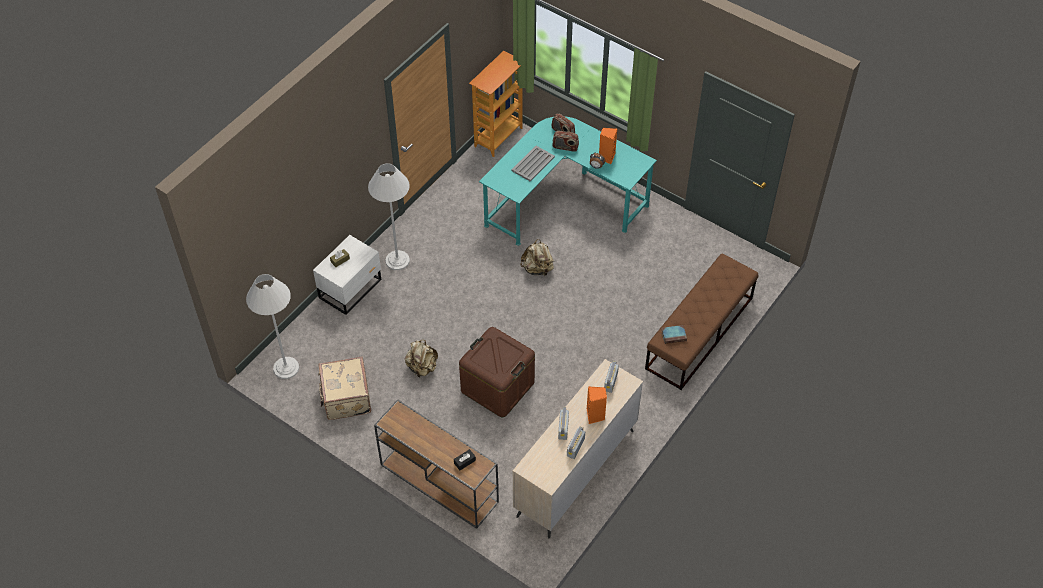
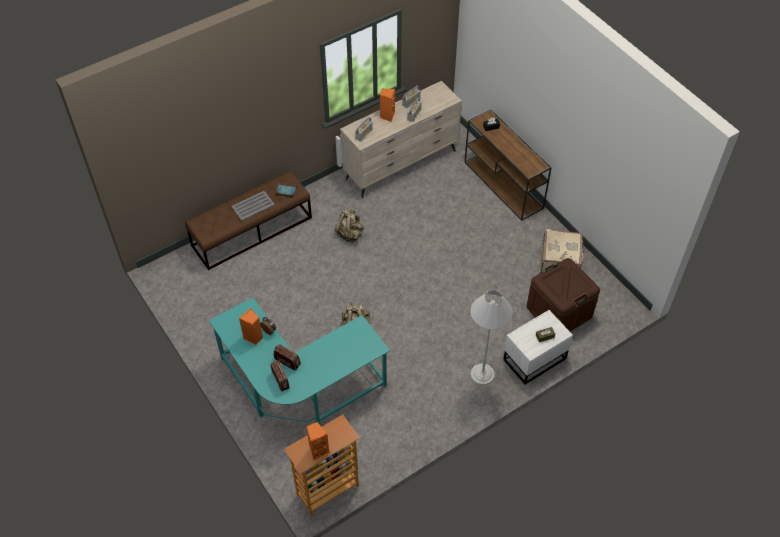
camera: 160 degrees left, 0 degrees up
(286, 368) = (606, 302): white floor lamp -> none
(422, 367) = (490, 270): beige backpack -> beige backpack (350, 234)
(497, 66) = (318, 450): none -> orange speaker
(497, 386) = (433, 238): brown storage box -> brown storage box (559, 312)
(532, 164) = (329, 352): grey tray -> grey tray (253, 206)

